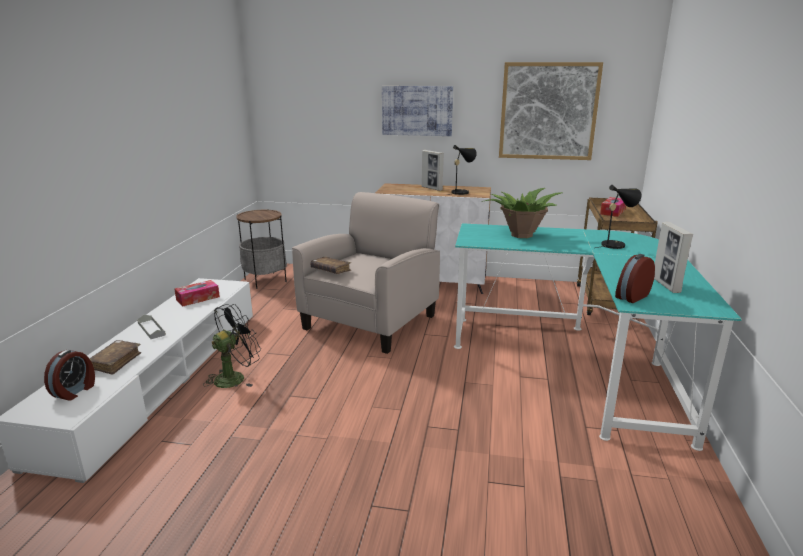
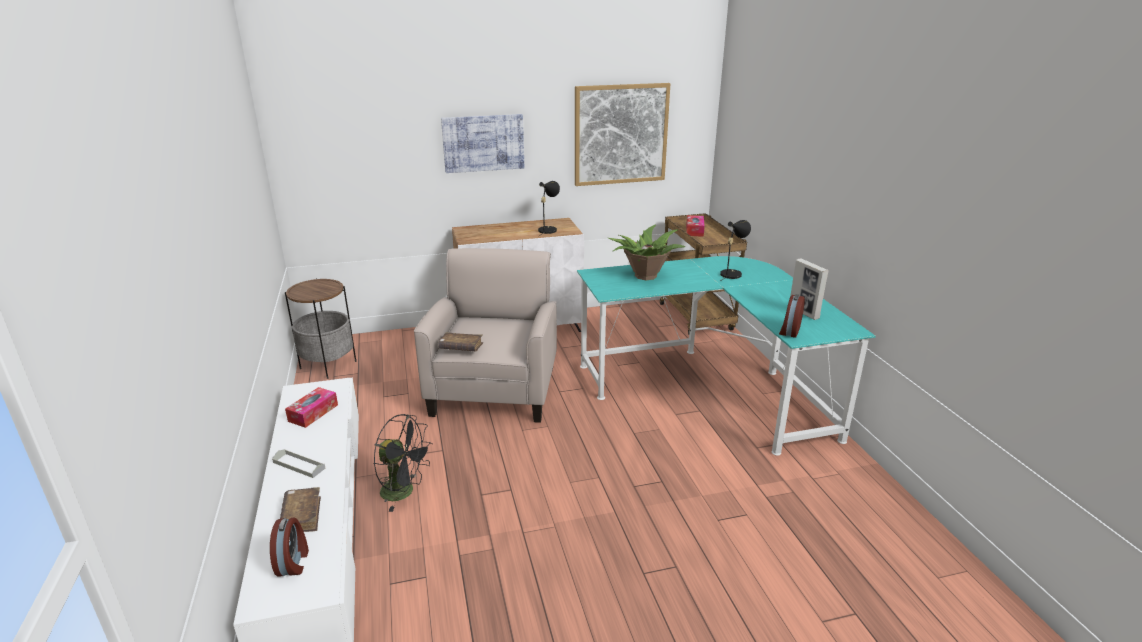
camera: 25 degrees left, 5 degrees up
(235, 377) = (404, 492): black fan -> black fan turned 90 degrees clockwise
(432, 188) = (512, 228): picture frame -> none

